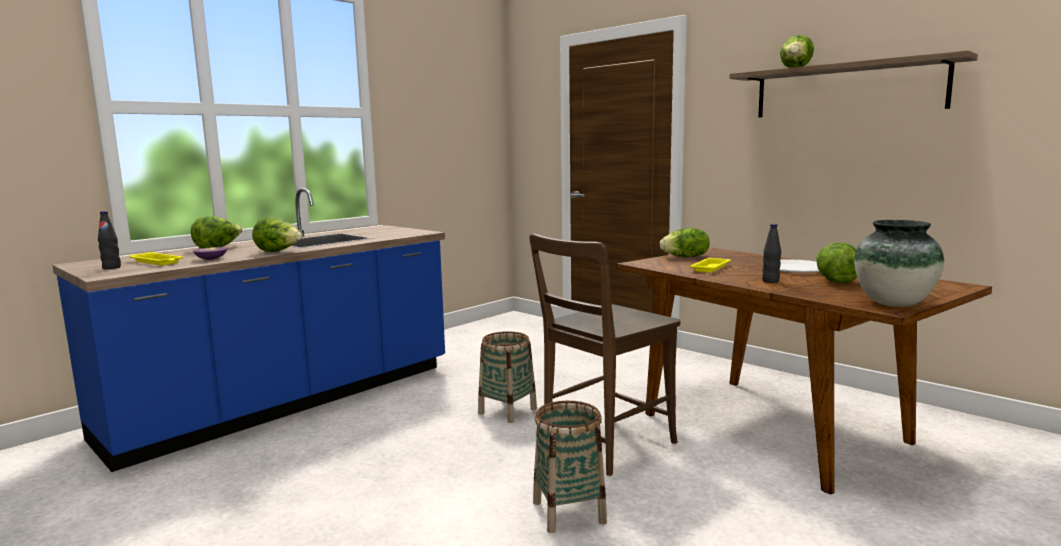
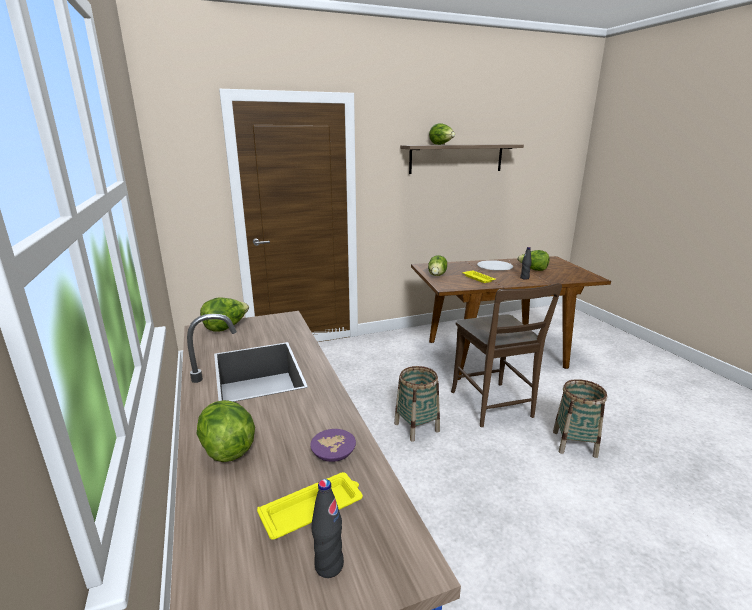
camera: 65 degrees left, 10 degrees up
(279, 252) = (329, 401): lettuce -> lettuce (226, 327)
(894, 304) = (585, 275): vase -> none

